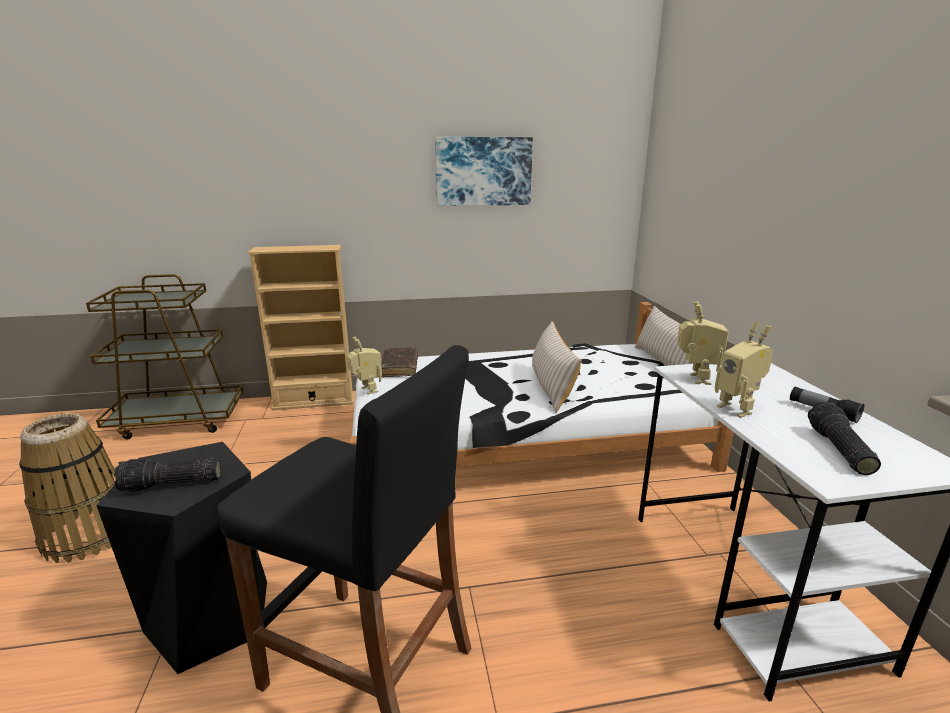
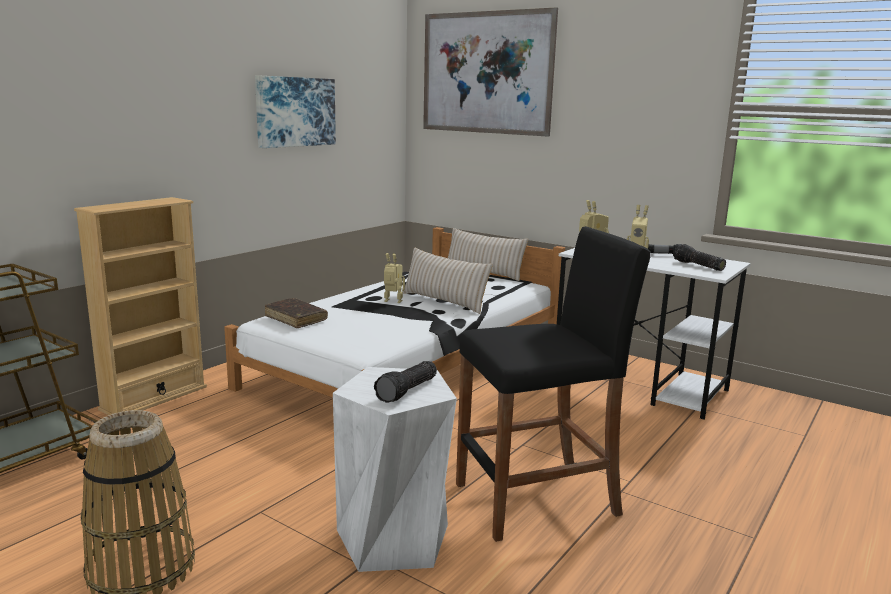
camera: 45 degrees left, 5 degrees down
(211, 618) = (394, 538): black stool -> white stool
(366, 390) = (308, 340): toy robot -> toy robot (392, 302)
(709, 120) = (486, 73): none -> picture

